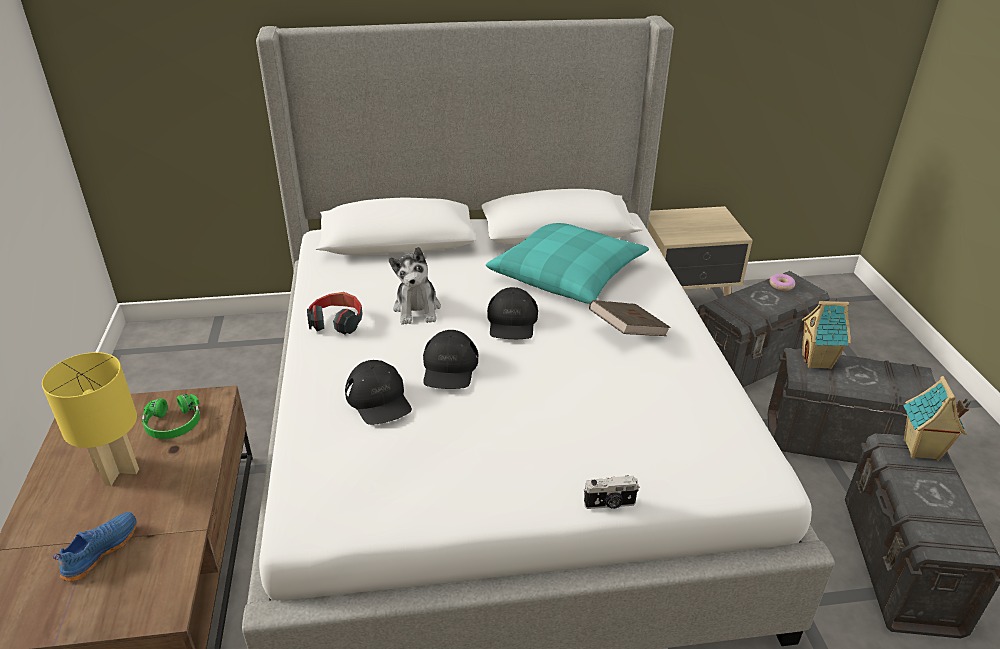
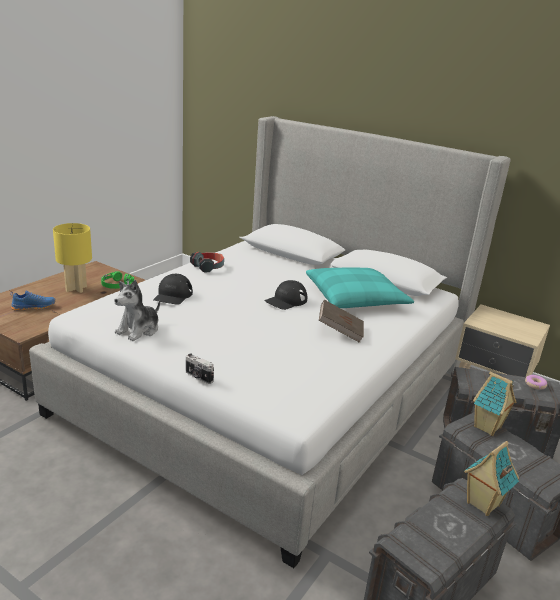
camera: 40 degrees right, 10 degrees down
(417, 309) = (251, 278): plush toy -> plush toy (139, 330)
(449, 368) = (223, 301): black cap -> none

